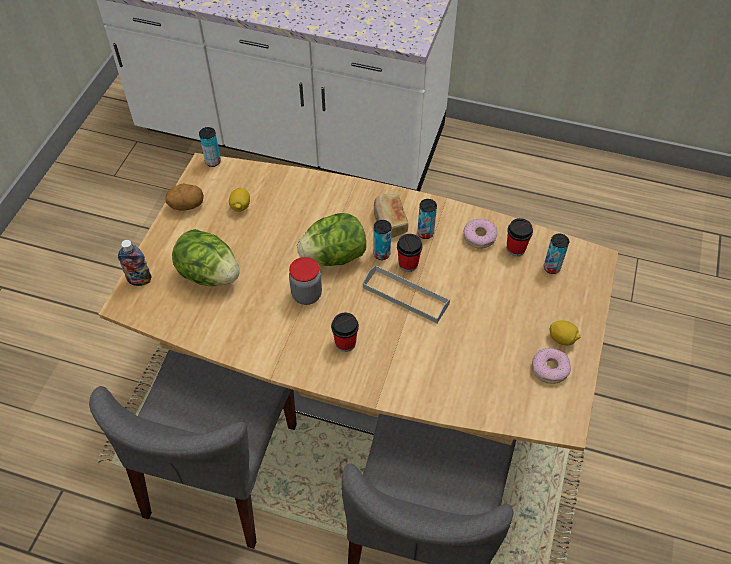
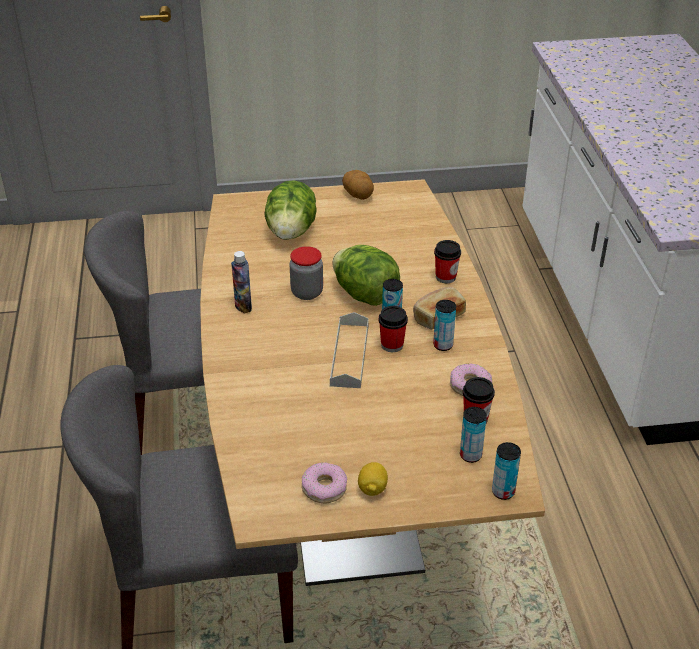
camera: 65 degrees right, 15 degrees down
(139, 280) = (259, 201): bottle -> bottle (243, 306)
(213, 161) = (421, 191): can -> can (503, 492)
(240, 206) = (381, 223): lemon -> none
(345, 343) = (267, 333): cup -> cup (445, 277)

